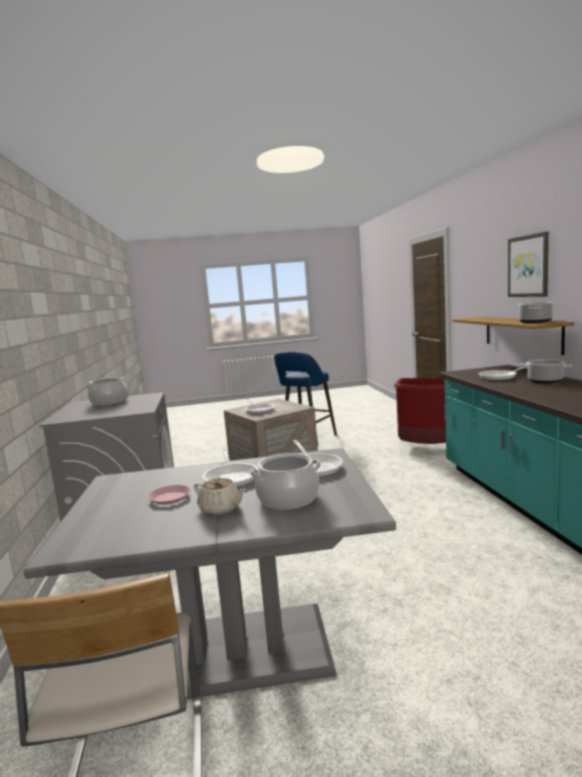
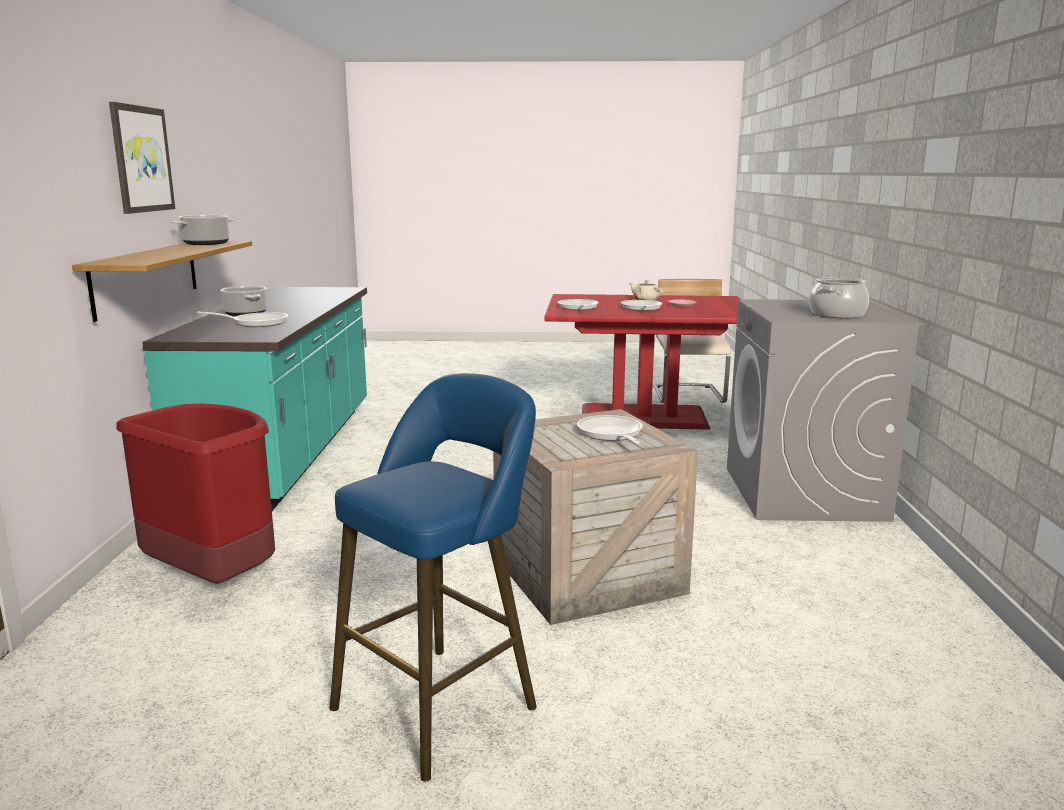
camera: 170 degrees left, 5 degrees up
(237, 648) = (643, 417): grey dining table -> red dining table
(288, 499) = (603, 300): cooking pot -> none

